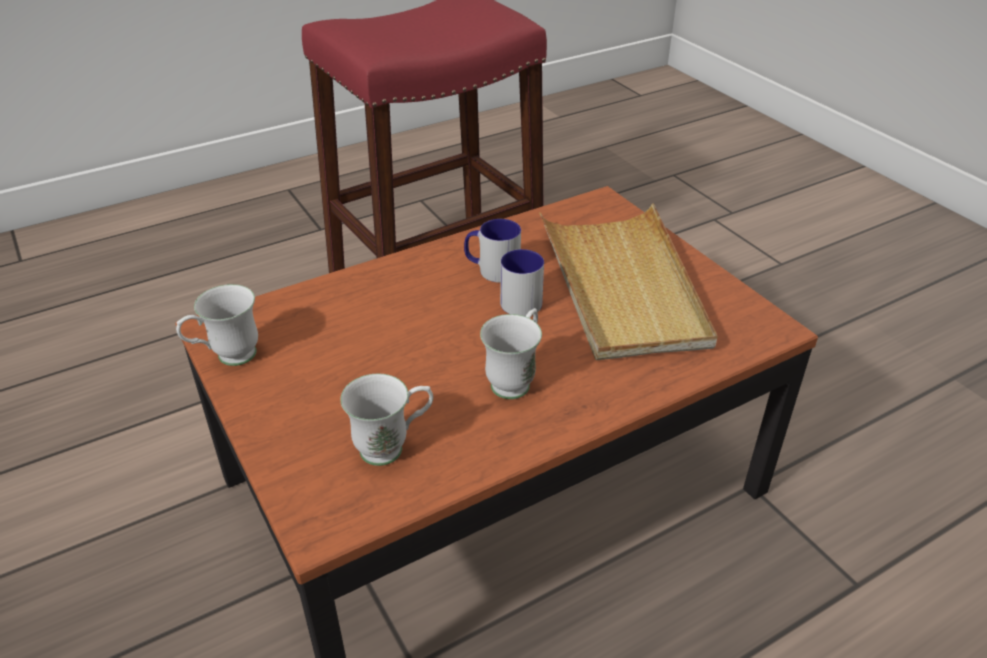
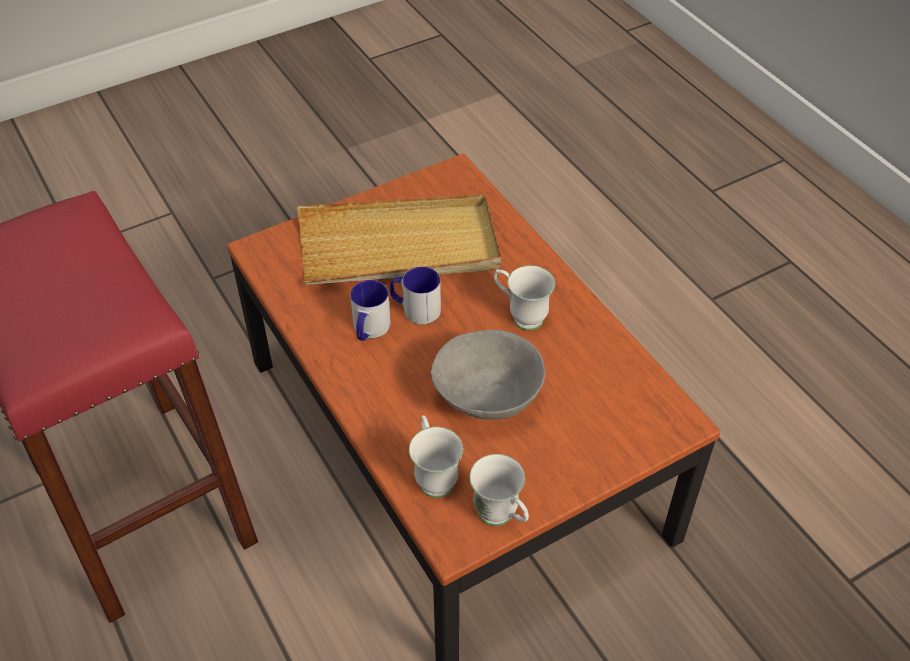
camera: 90 degrees left, 10 degrees up
(389, 351) = (488, 397): none -> grey bowl
(393, 447) = (601, 386): white mug -> white mug (433, 475)

